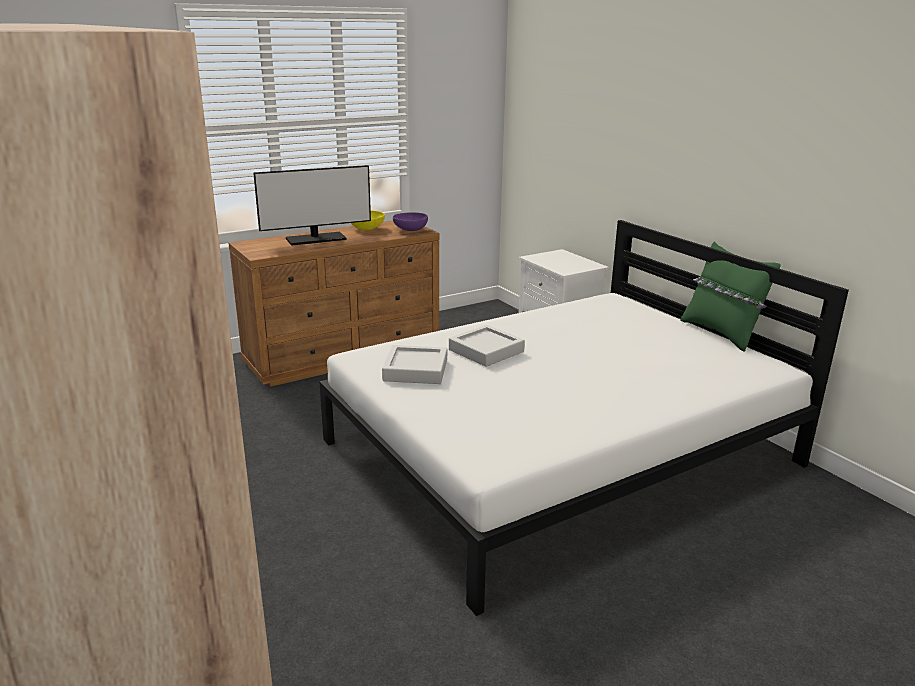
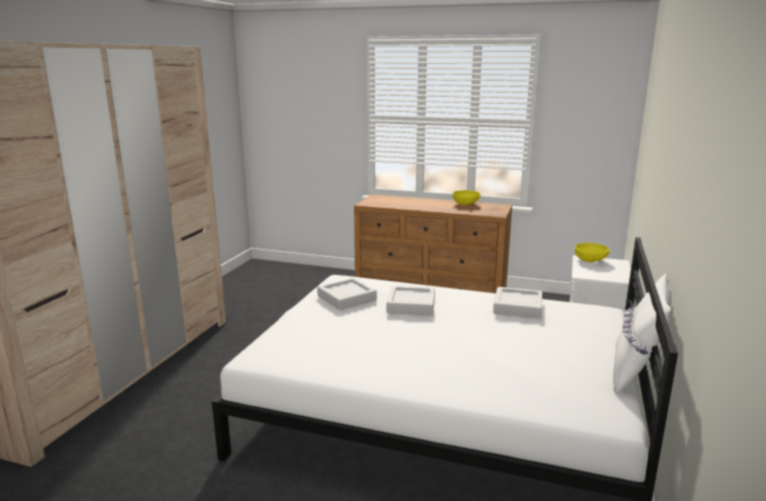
camera: 50 degrees right, 5 degrees down
(316, 239) = (418, 203): monitor -> none
(410, 230) = (489, 211): purple bowl -> none
(542, 257) = (591, 261): none -> yellow bowl
(560, 318) = (517, 307): none -> grey tray
(721, 333) = (634, 373): green pillow -> white pillow

